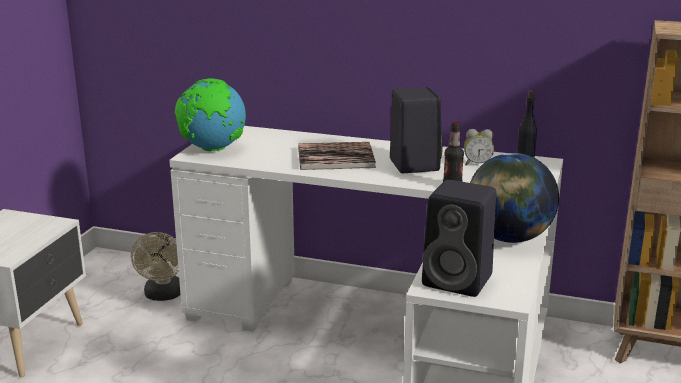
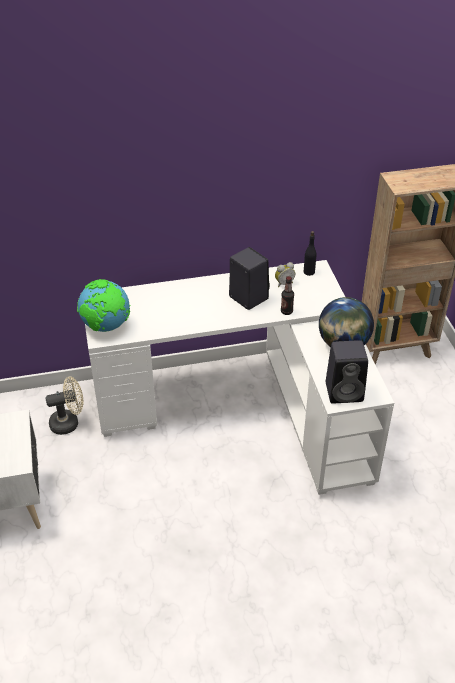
camera: 30 degrees left, 20 degrees up
(163, 296) = (69, 422): beige fan -> beige fan turned 75 degrees counterclockwise
(335, 157) = (194, 306): book -> none

